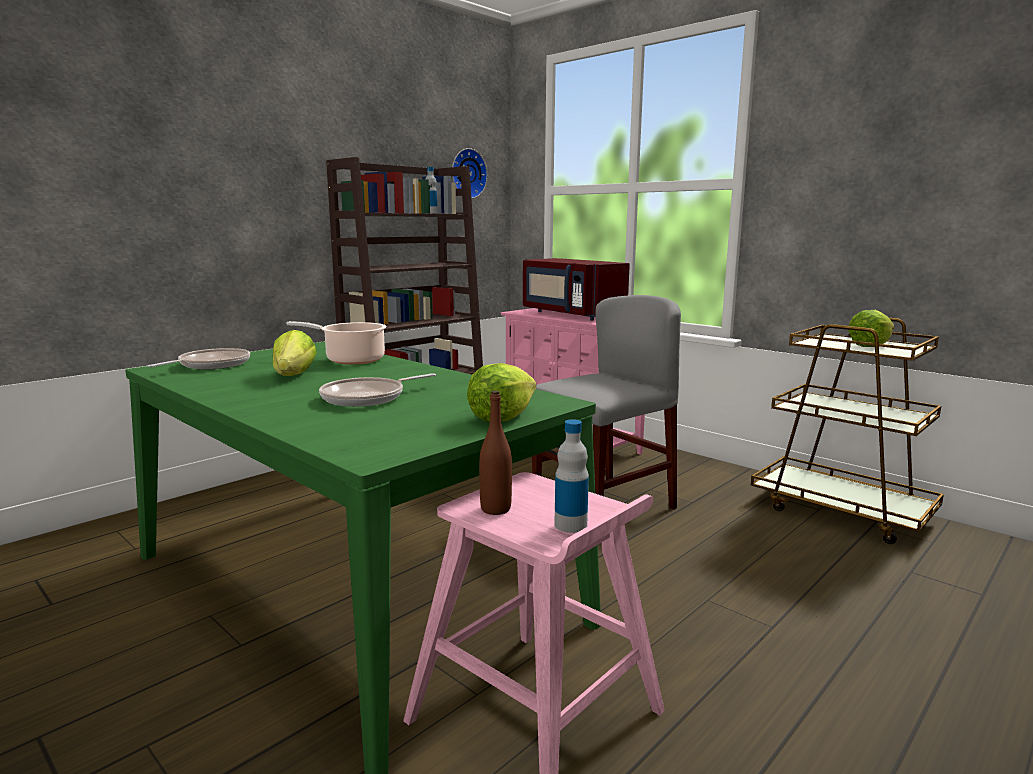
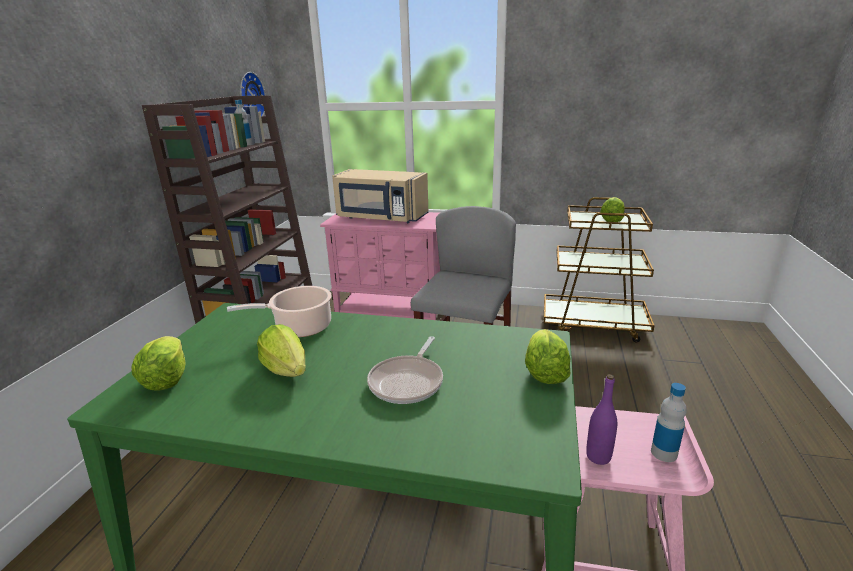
camera: 30 degrees left, 10 degrees up
(211, 365) = (167, 379): frying pan -> lettuce
(495, 509) = (598, 457): brown bottle -> purple bottle
(570, 314) = (381, 218): red microwave -> beige microwave

